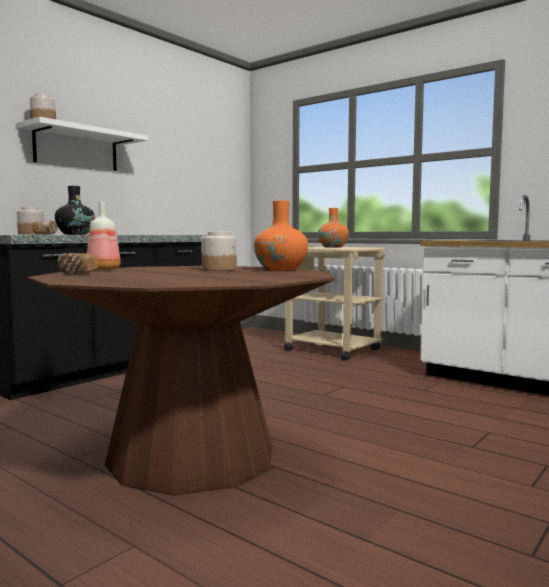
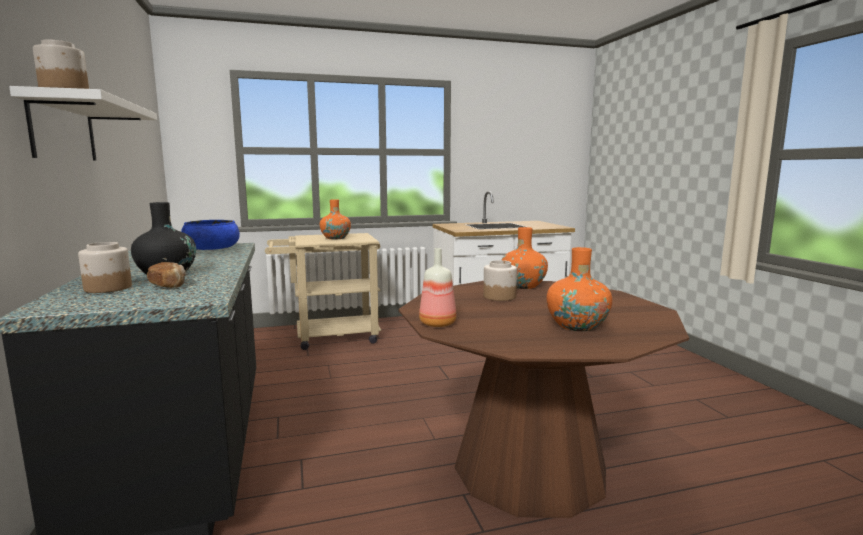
camera: 55 degrees left, 5 degrees up
(76, 273) = (490, 338): bread -> none
(143, 277) = (577, 326): none -> orange vase
(173, 234) = (212, 248): none -> blue bowl

